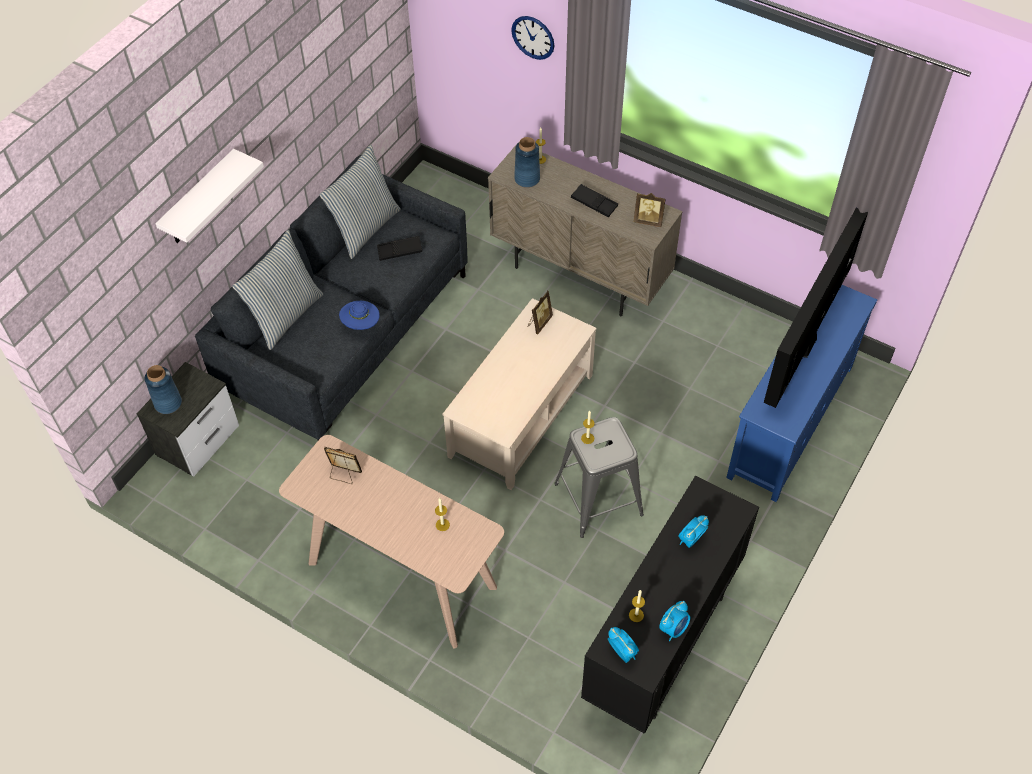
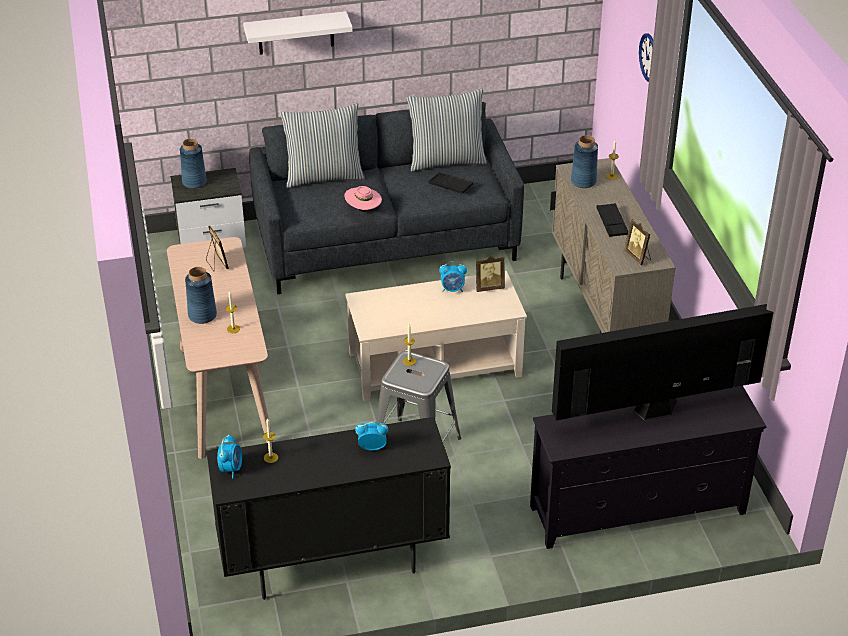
camera: 45 degrees right, 15 degrees down
(361, 324) = (363, 210): blue hat -> pink hat
(400, 533) = (202, 315): none -> blue vase
(673, 628) = (283, 483): alarm clock -> alarm clock (452, 289)
(791, 422) = (637, 511): blue tv stand -> black tv stand

